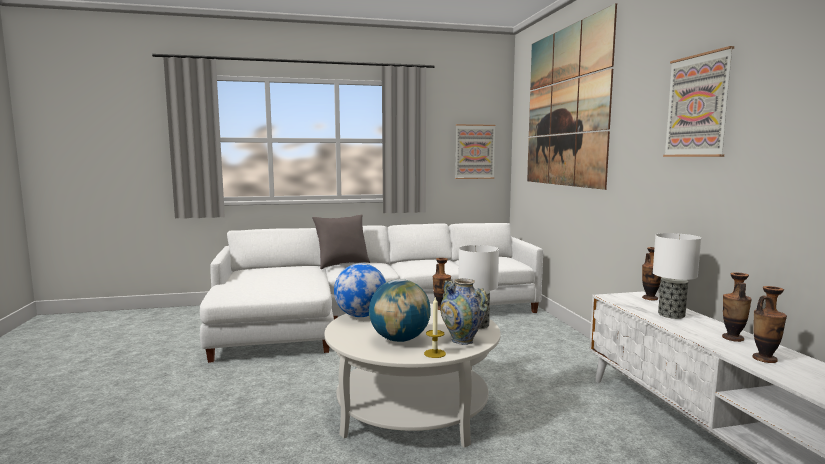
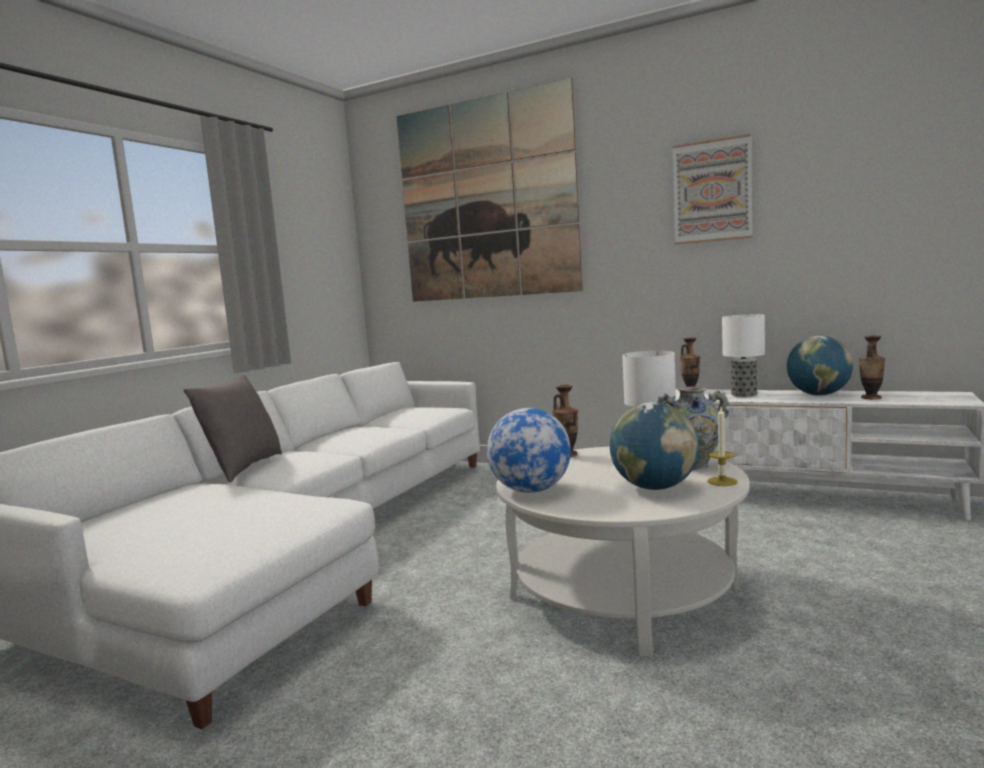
camera: 50 degrees left, 0 degrees up
(474, 151) = (324, 266): picture -> none
(732, 338) = (819, 395): vase -> globe

